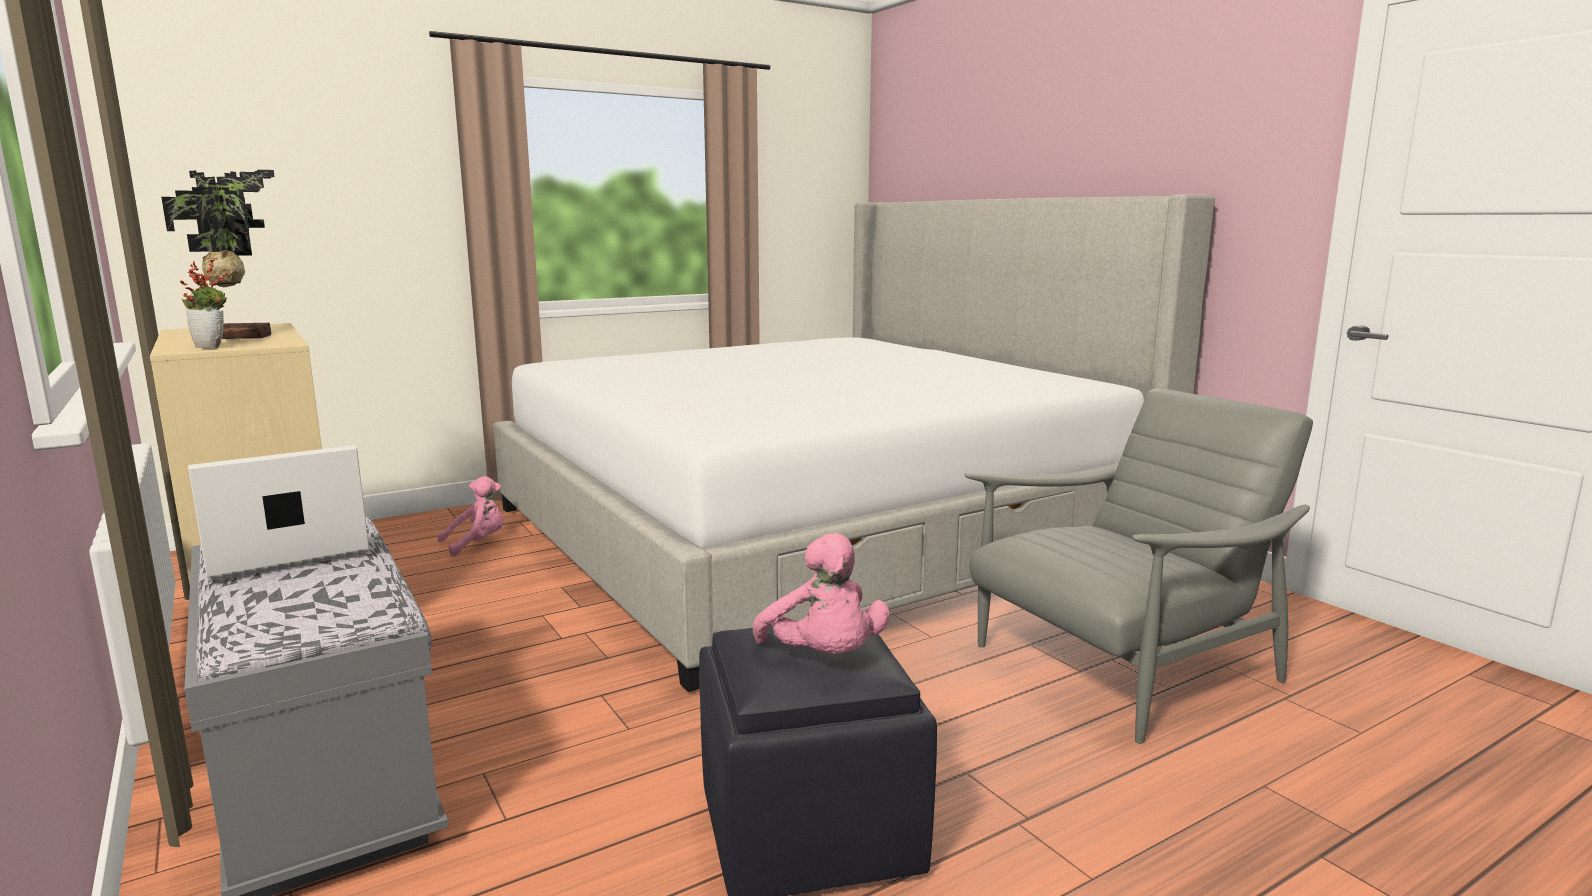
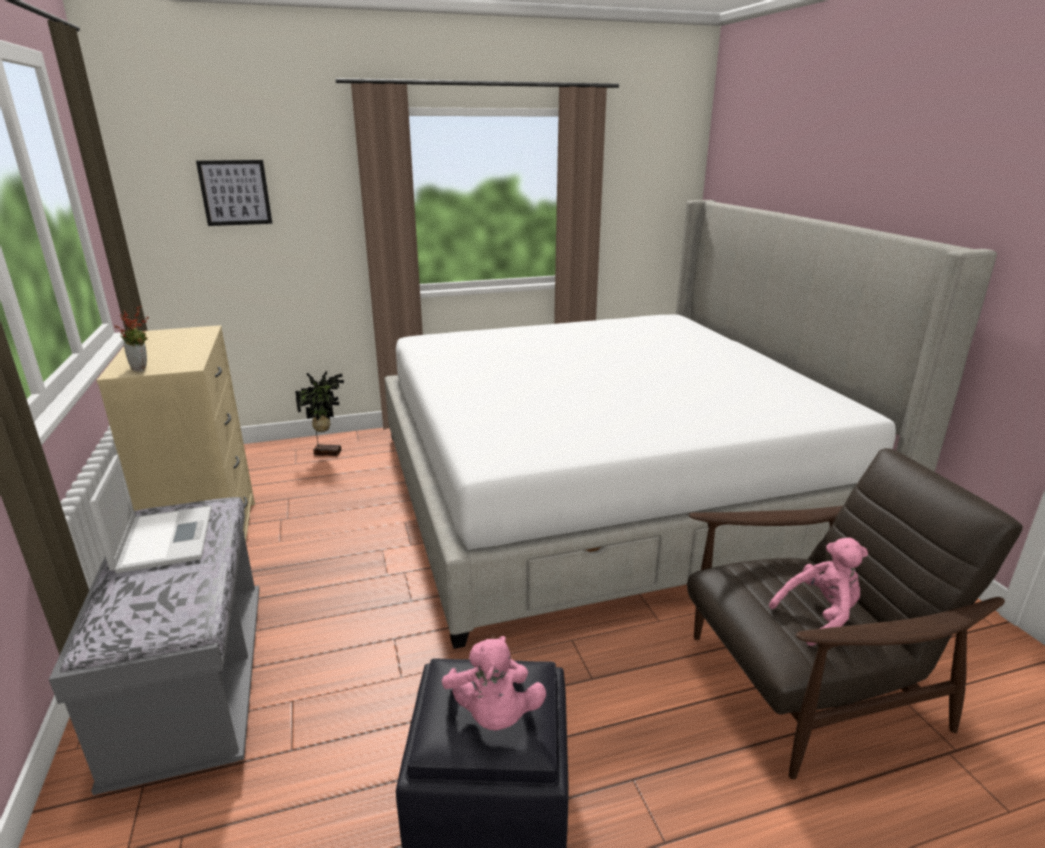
camera: 15 degrees right, 10 degrees up
(239, 337) = (171, 350): potted plant -> potted plant (327, 452)
(283, 171) = (235, 193): none -> picture
(283, 552) = (164, 538): laptop -> laptop turned 90 degrees clockwise
(477, 544) = (363, 469): pink plush toy -> pink plush toy (819, 616)
(1120, 667) = (808, 684): grey armchair -> brown armchair

